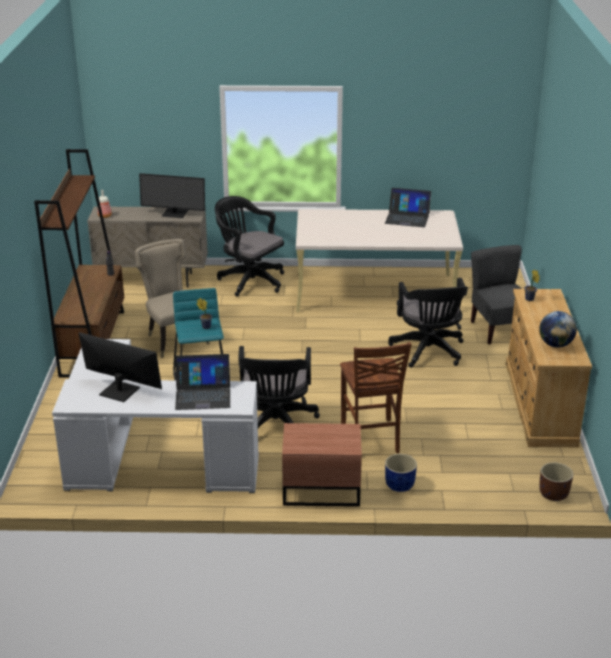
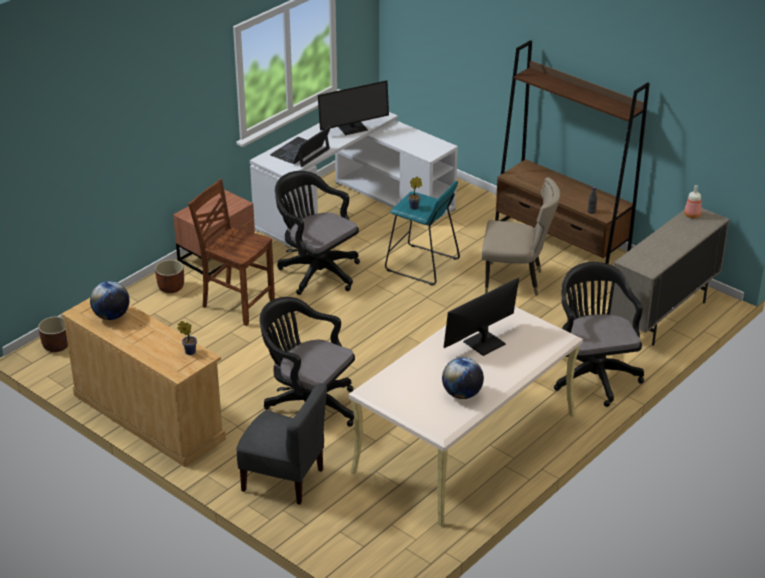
camera: 130 degrees right, 5 degrees up
(174, 213) = (655, 255): monitor -> monitor (483, 342)
(249, 280) = (593, 374): black office chair -> black office chair turned 90 degrees counterclockwise
(399, 485) = (171, 287): blue planter -> brown planter
(407, 218) = (462, 394): laptop -> globe

